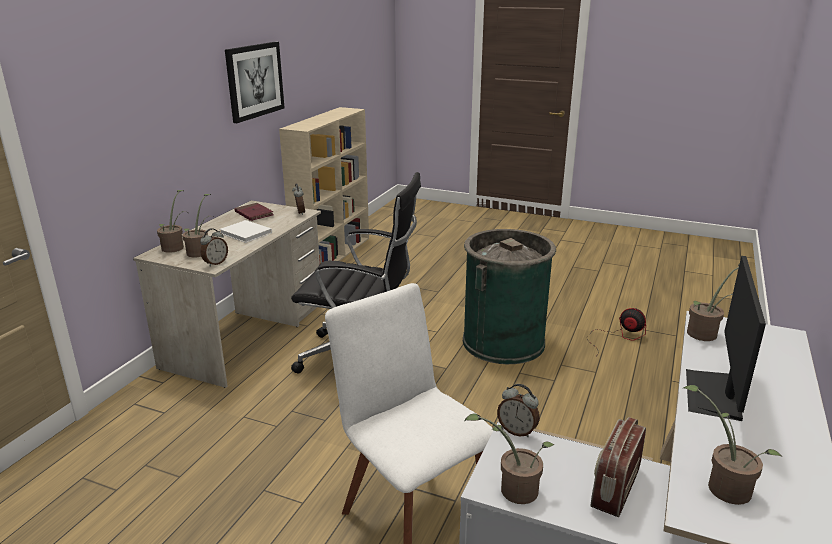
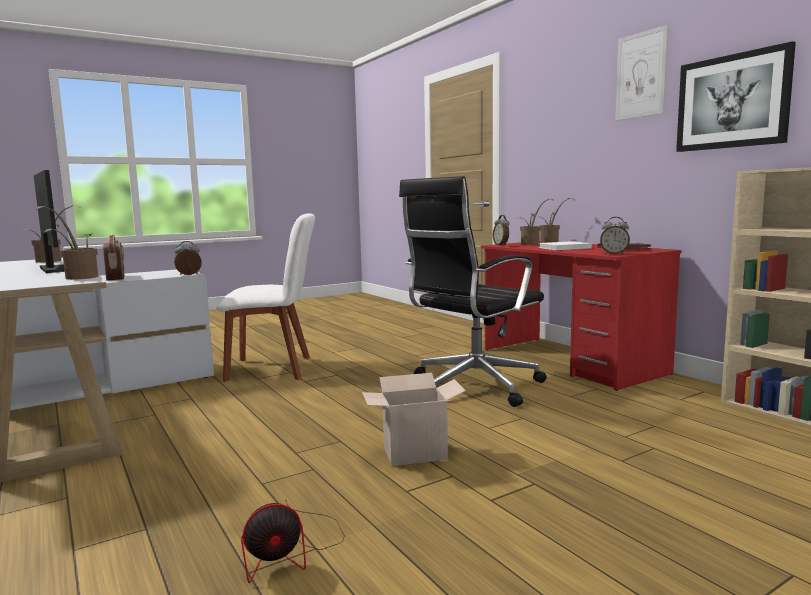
camera: 125 degrees right, 15 degrees down
(195, 54) = (641, 75): none -> picture
(247, 335) = (570, 361): beige desk -> red desk
(503, 342) = (413, 455): green trash can -> cardboard box
(513, 489) = (167, 271): potted plant -> none

